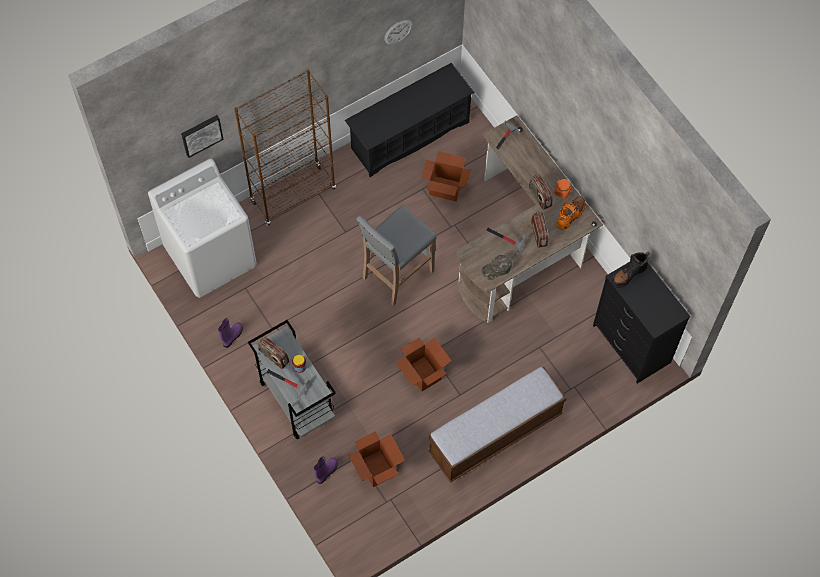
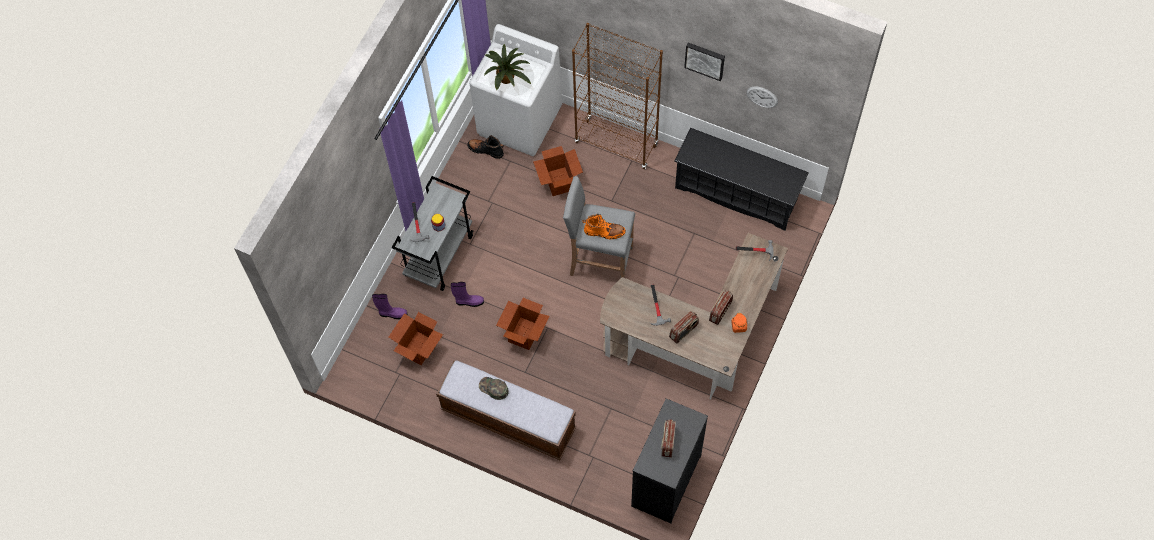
camera: 60 degrees right, 0 degrees up
(201, 134) = (557, 20): picture -> picture (705, 60)
(205, 218) = (507, 78): none -> potted plant
(232, 336) = (462, 178): purple boot -> purple boot (469, 302)
(274, 357) = (434, 203): radio -> radio (667, 442)
(445, 188) = (707, 250): cardboard box -> cardboard box (558, 181)
(496, 269) = (626, 317): green cap -> green cap (493, 389)
(571, 215) = (721, 345): orange boot -> orange boot (604, 232)
(628, 274) = (680, 416): black boot -> black boot (486, 150)

